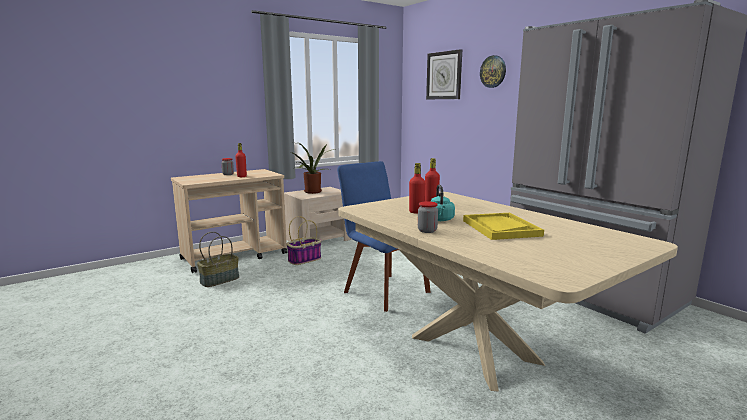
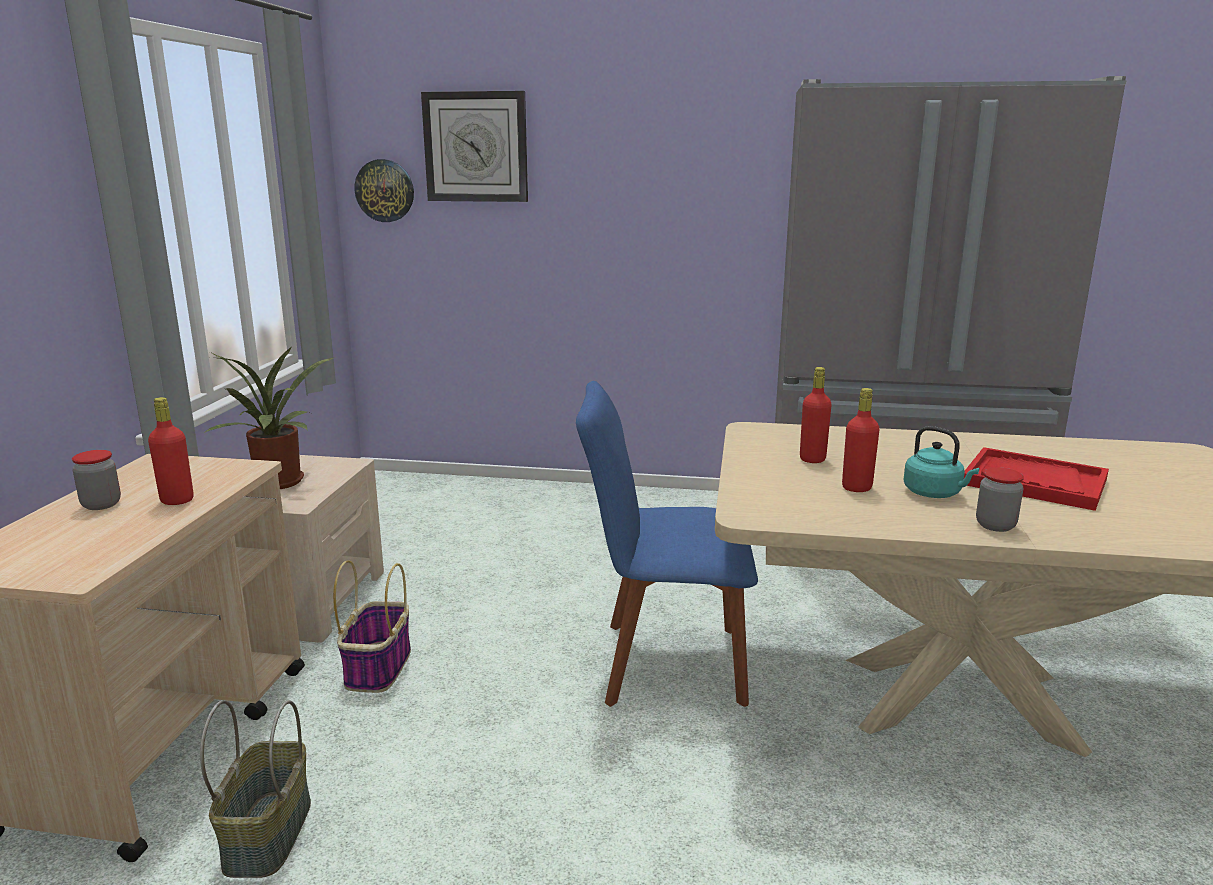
camera: 45 degrees left, 5 degrees up
(493, 71) = (613, 145): wall clock -> wall clock (385, 190)
(500, 228) = (1033, 482): yellow tray -> red tray

